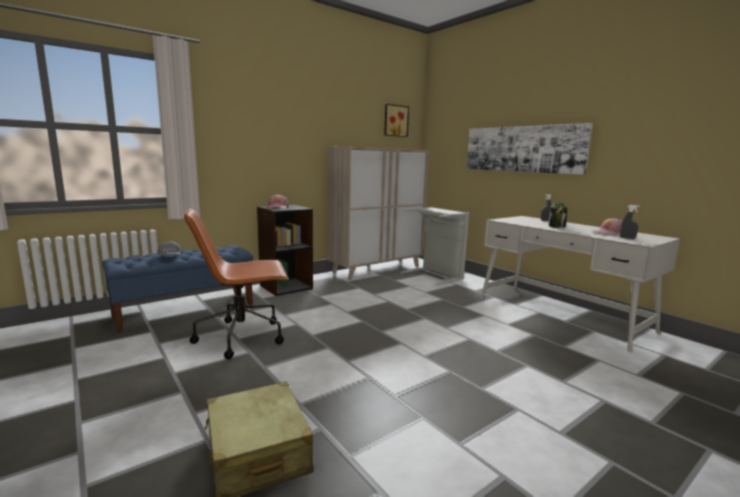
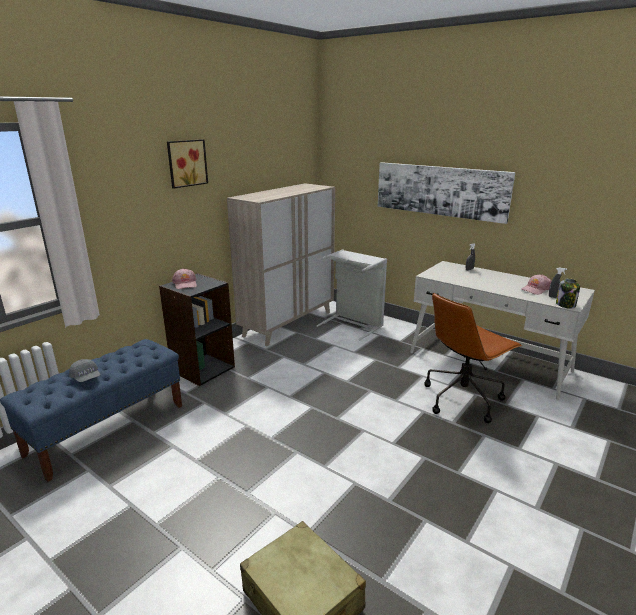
camera: 15 degrees left, 10 degrees up
(243, 337) = (199, 455): brown office chair -> brown office chair (463, 398)
(395, 121) = (292, 151): picture -> picture (186, 163)
(557, 226) = (486, 282): jar -> jar (565, 305)

